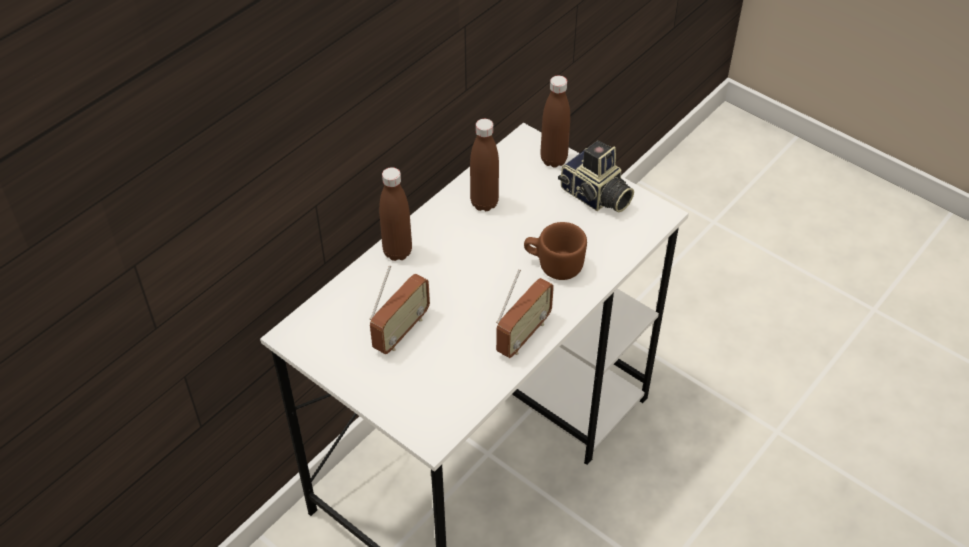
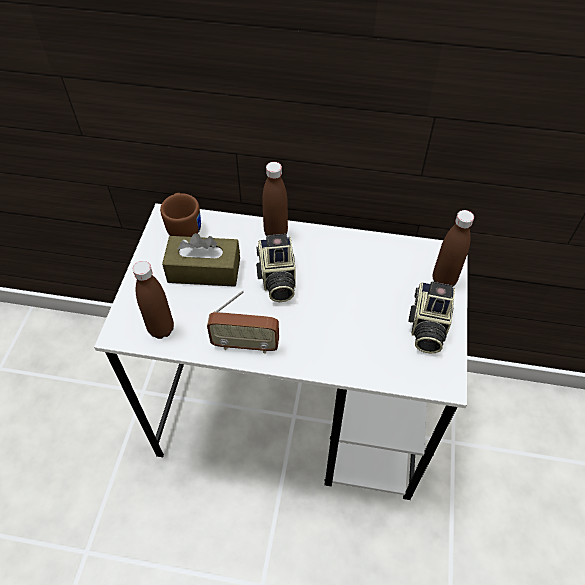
camera: 60 degrees right, 5 degrees up
(401, 331) = (204, 270): radio -> brown tissue box
(459, 277) = (276, 279): none -> camera
(484, 203) = (361, 259): brown bottle -> brown bottle (161, 329)
(553, 265) = (331, 332): brown mug -> brown mug (184, 226)

